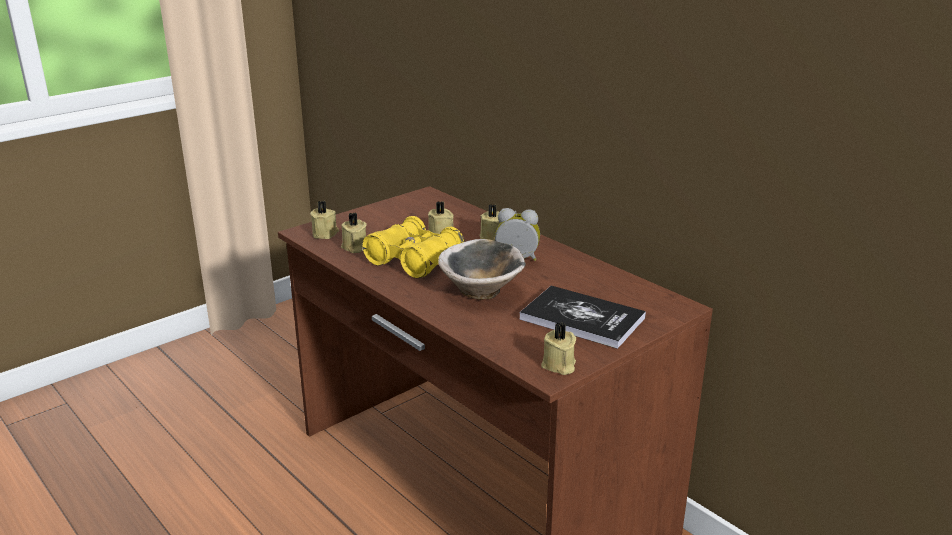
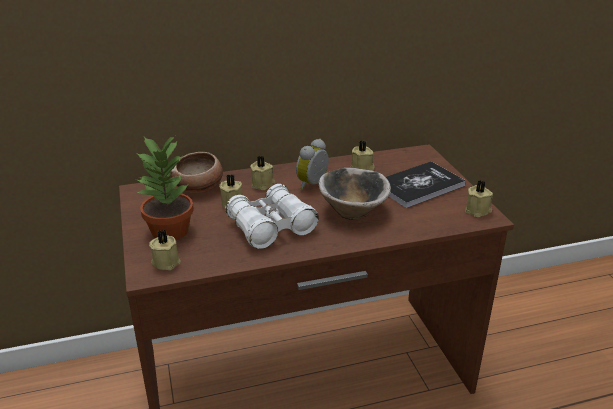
camera: 65 degrees left, 5 degrees up
(354, 247) = (215, 251): beige candle -> beige candle (362, 168)
(371, 223) = (170, 232): none -> potted plant
(414, 260) = (271, 227): yellow binoculars -> white binoculars
(457, 214) = (200, 187): none -> bowl

